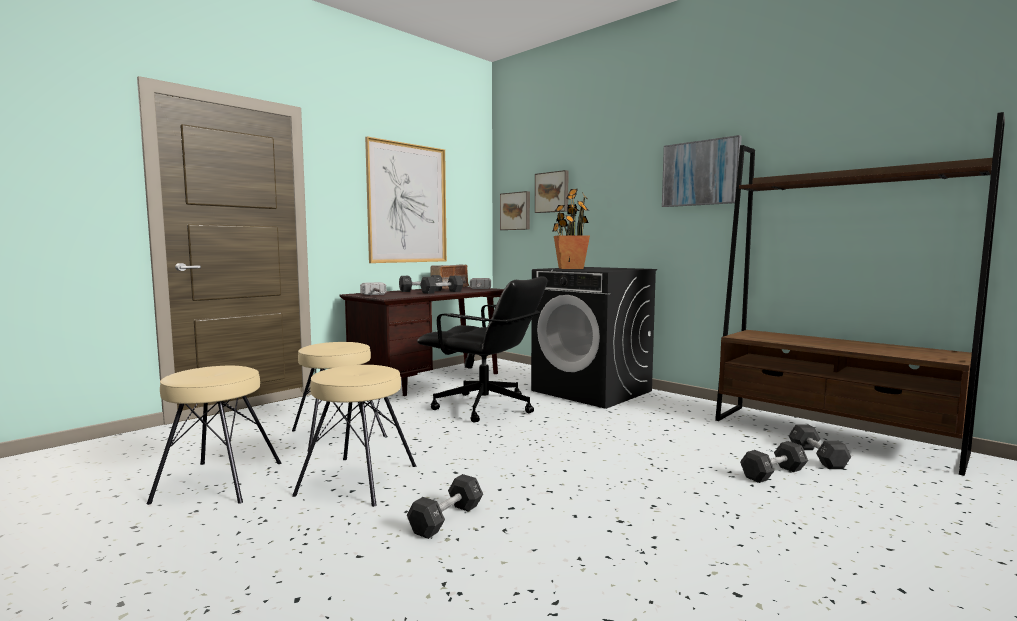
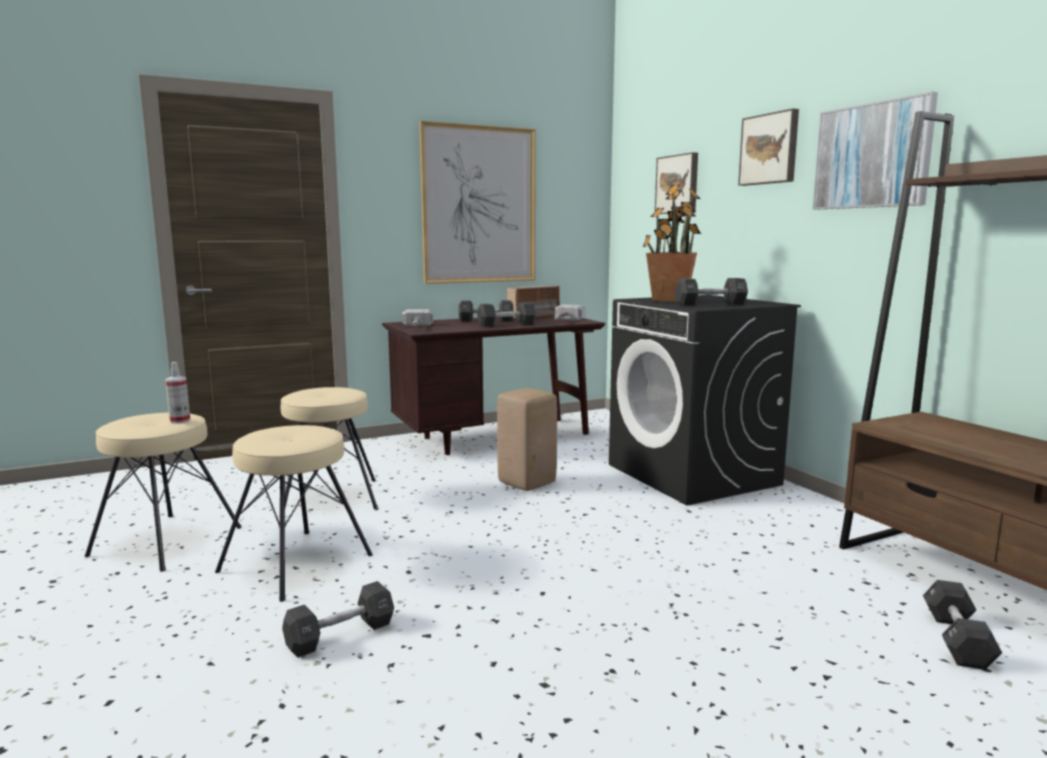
camera: 20 degrees right, 5 degrees up
(239, 370) = (180, 421): none -> spray bottle
(485, 407) = (527, 483): black office chair -> beige stool
(516, 211) = (635, 211): picture -> picture (770, 149)
(773, 473) = (849, 655): black dumbbell -> black dumbbell (710, 304)

